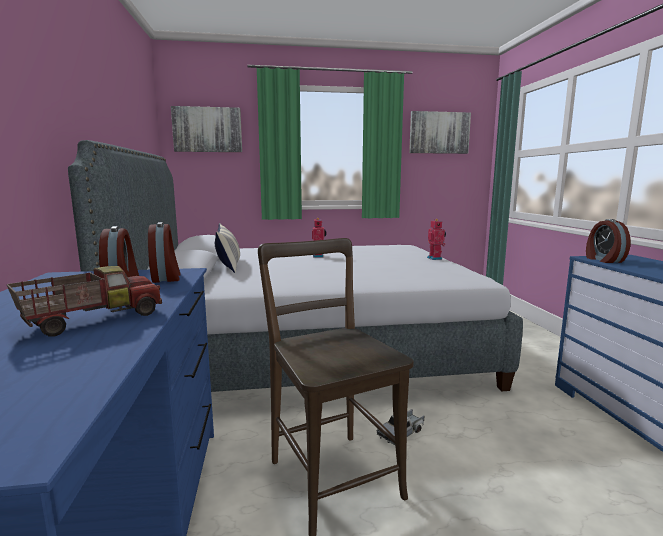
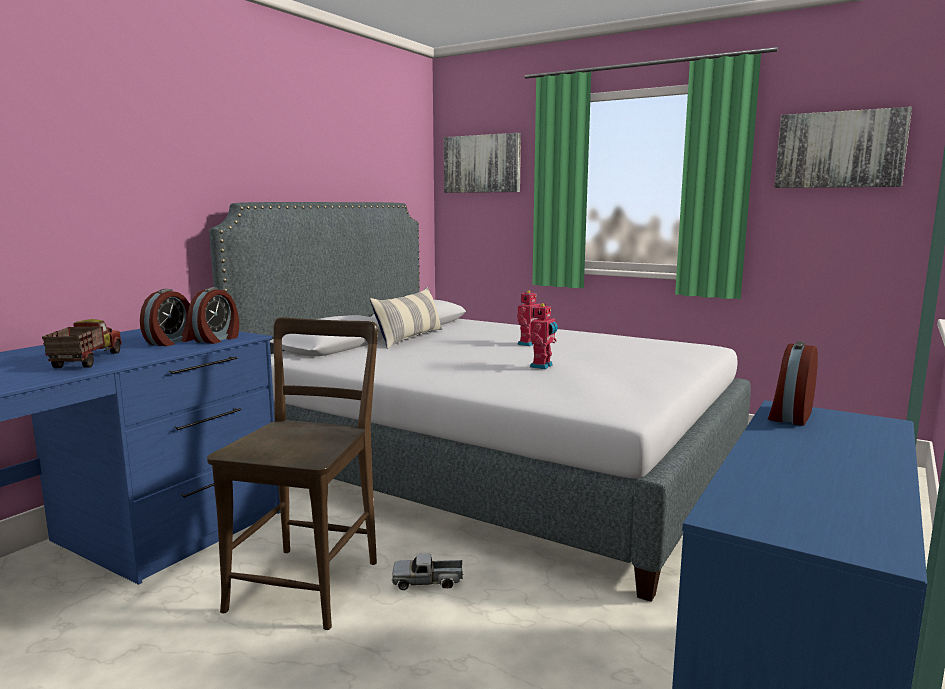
camera: 40 degrees right, 0 degrees up
(93, 320) = (85, 361): toy truck -> toy truck turned 90 degrees counterclockwise
(435, 258) = (673, 372): toy robot -> toy robot (543, 366)

